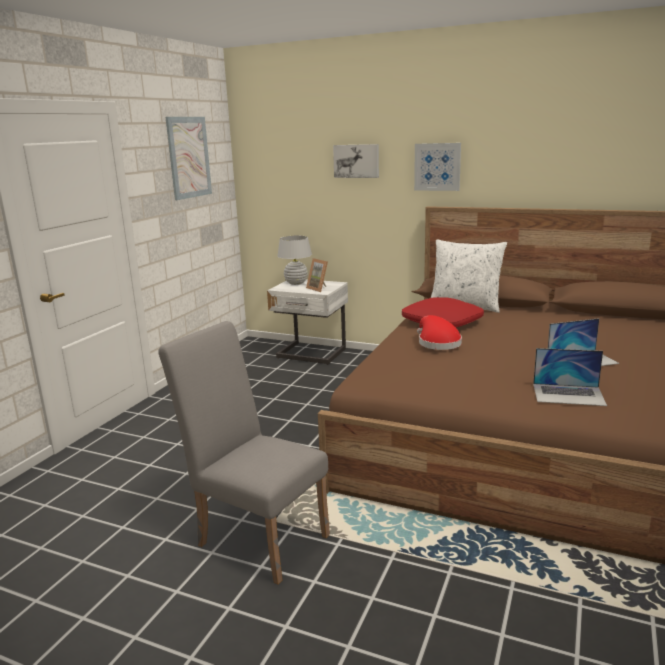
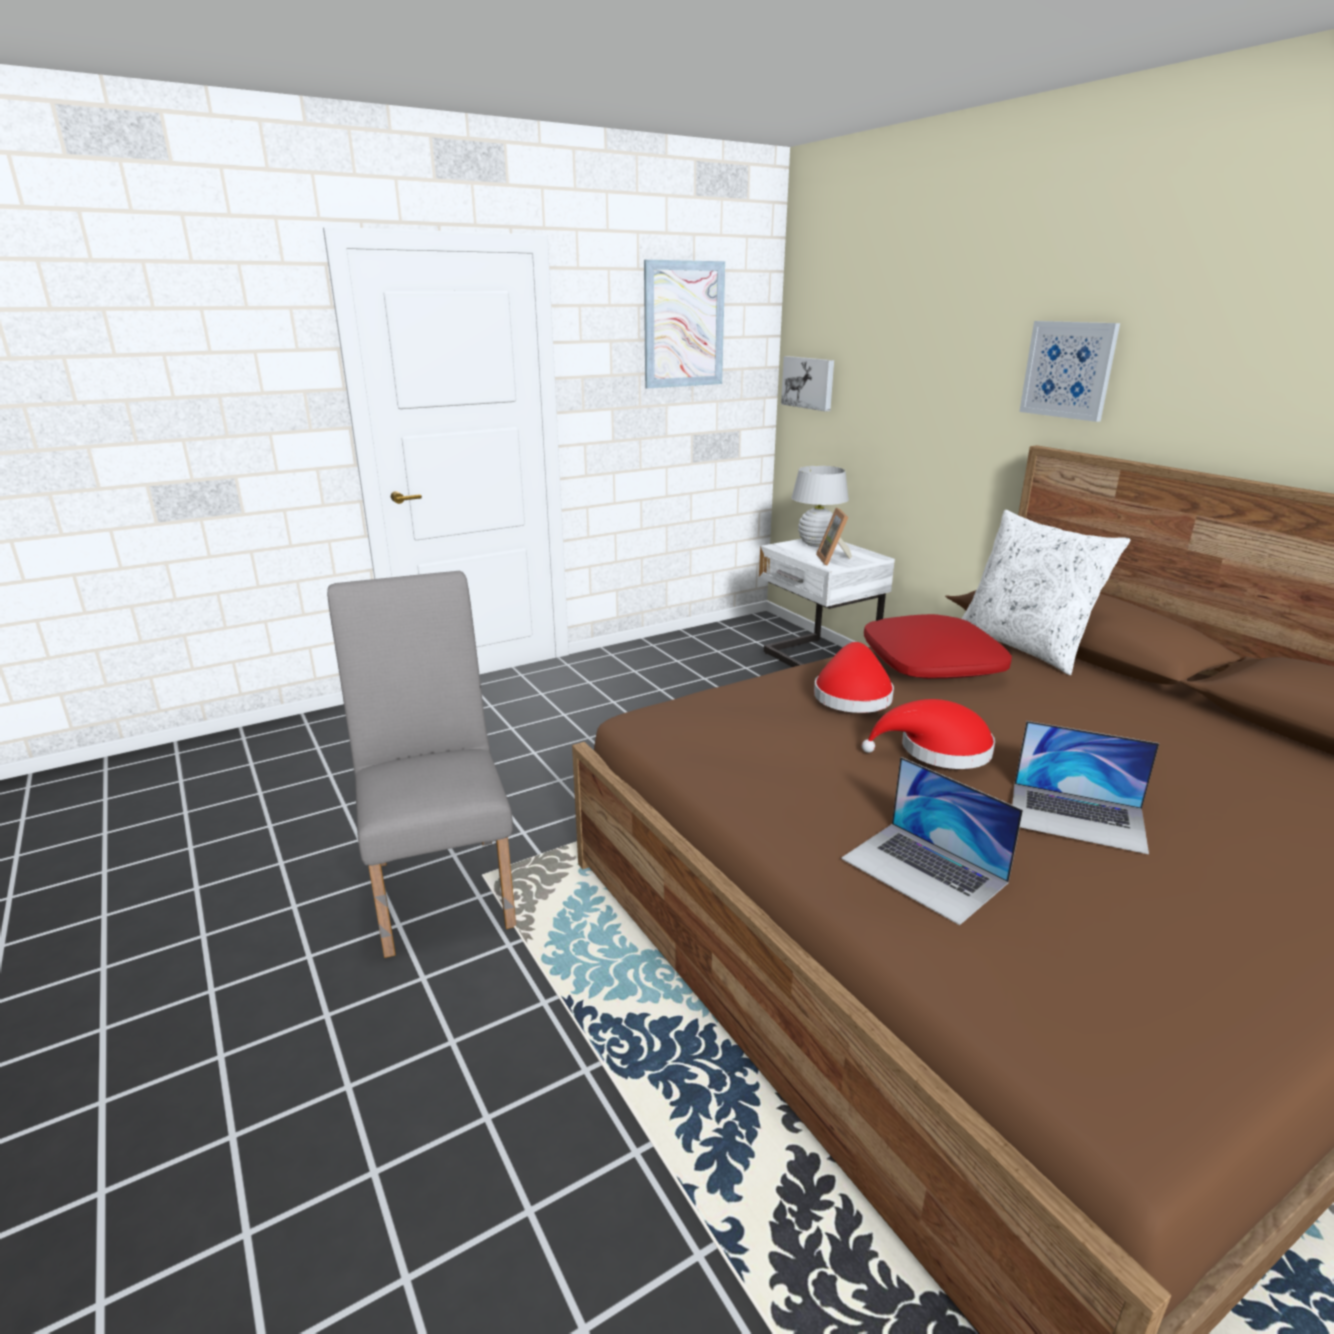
camera: 35 degrees right, 5 degrees up
(356, 161) = (940, 348): picture -> picture (809, 383)
(505, 353) = (937, 750): none -> red hat

